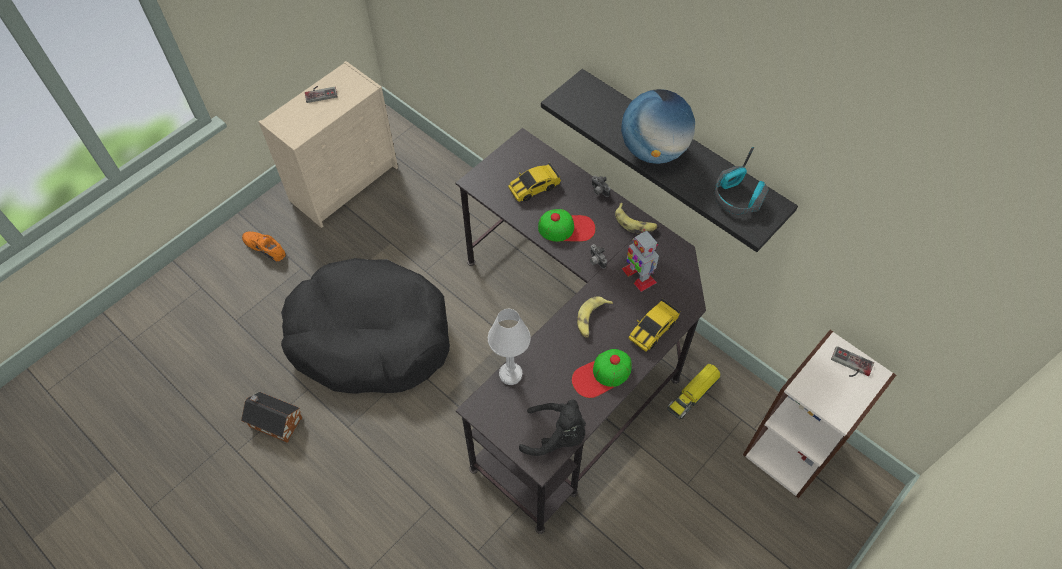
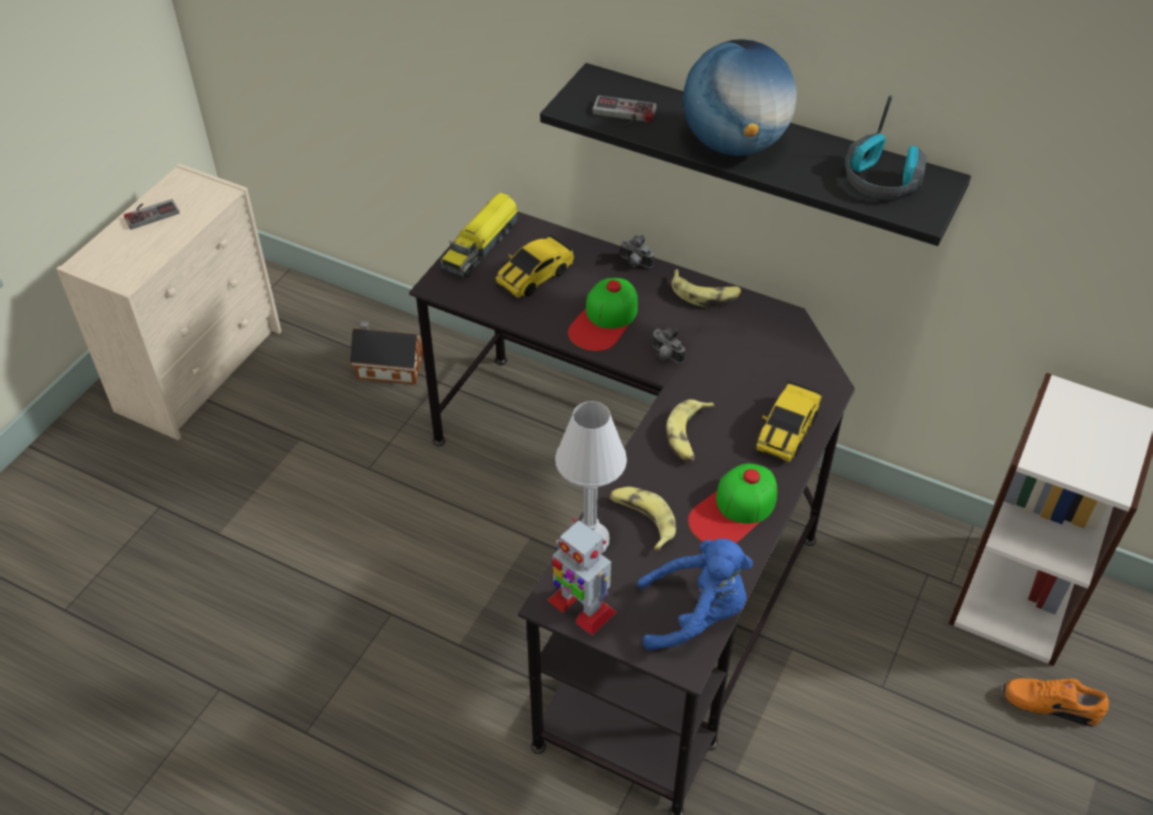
camera: 15 degrees left, 10 degrees down
(265, 247) = (90, 488): orange shoe -> orange shoe (1050, 704)
(274, 421) = (173, 752): toy house -> toy house (387, 366)
(370, 337) = (305, 585): black dog bed -> none
(545, 368) = (642, 520): none -> banana
(556, 436) = (696, 614): black plush toy -> blue plush toy
(566, 228) = (604, 320): cap -> cap turned 135 degrees clockwise
(638, 275) = (737, 362): toy robot -> toy robot (580, 606)
(693, 393) = (844, 553): toy truck -> toy truck (481, 245)
(850, 365) = (1095, 413): game controller -> game controller (622, 115)

